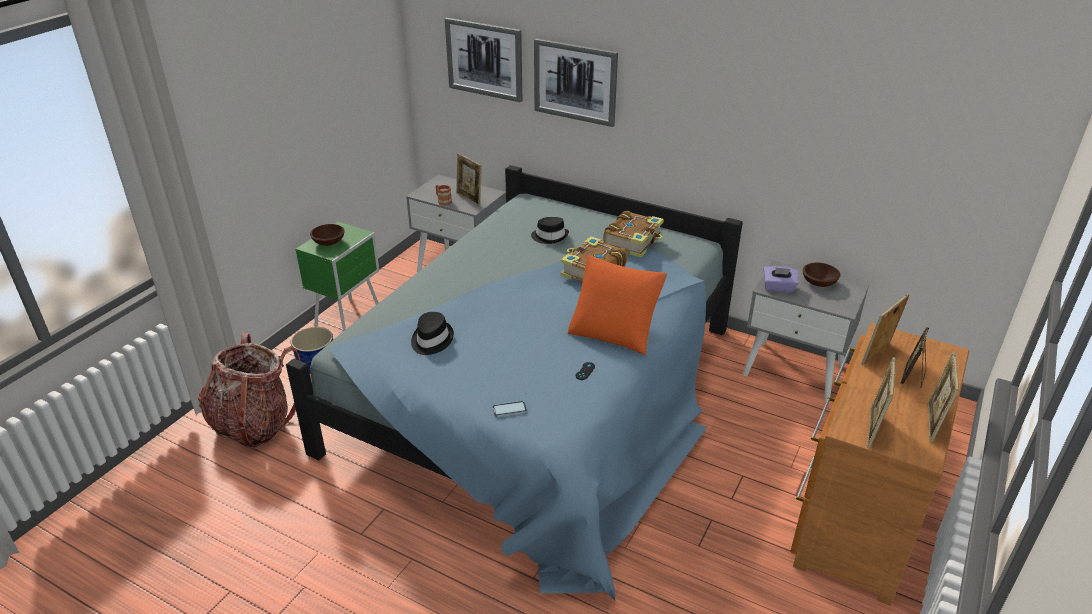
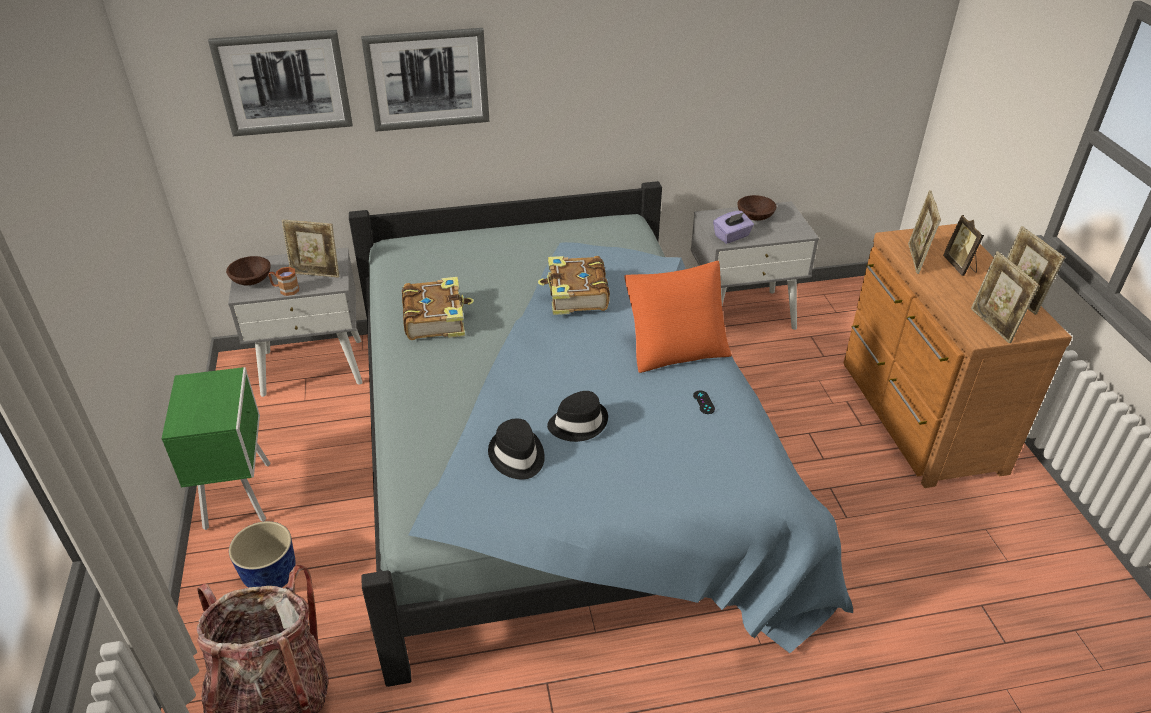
camera: 40 degrees left, 5 degrees up
(329, 242) = (201, 407): brown bowl -> brown bowl (252, 280)
(509, 410) = (691, 483): phone -> none
(550, 236) = (479, 277): black hat -> black hat (578, 423)
(634, 241) = (573, 245): book -> book (436, 318)

